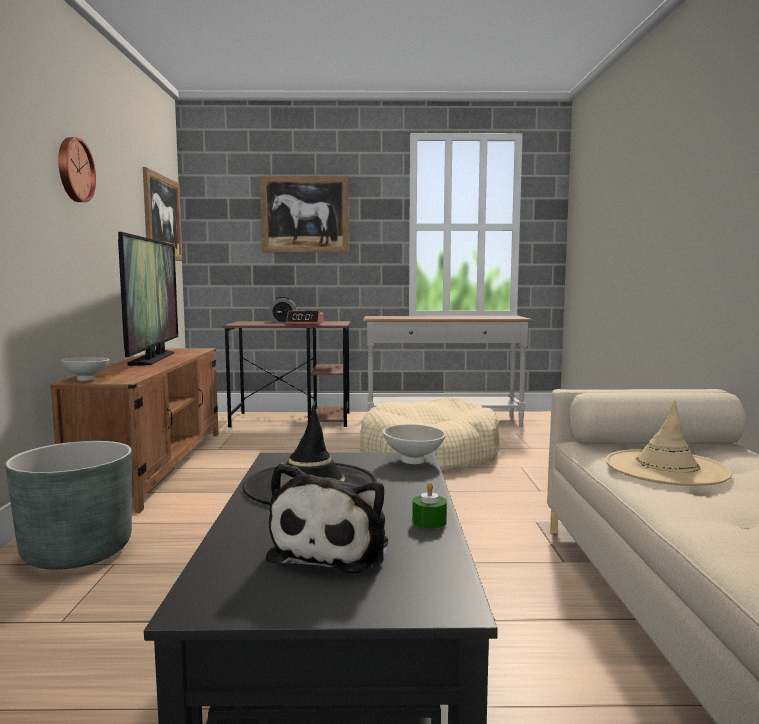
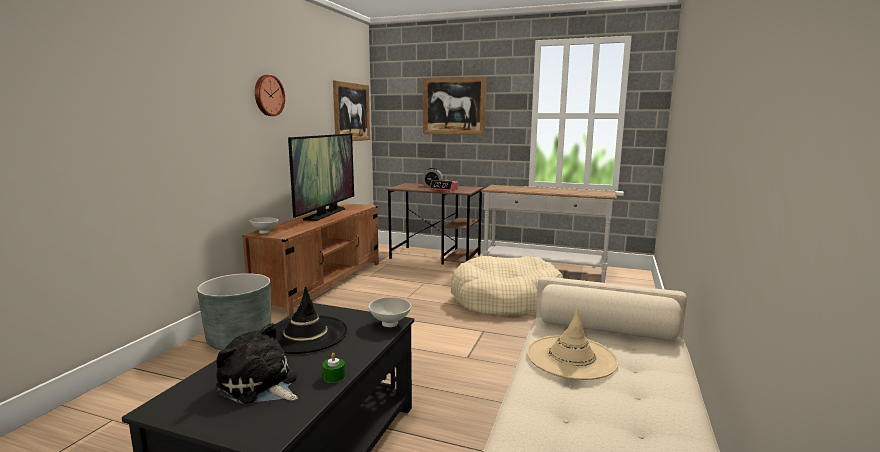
camera: 20 degrees right, 5 degrees up
(334, 549) = (260, 385): plush toy -> plush toy turned 90 degrees clockwise

